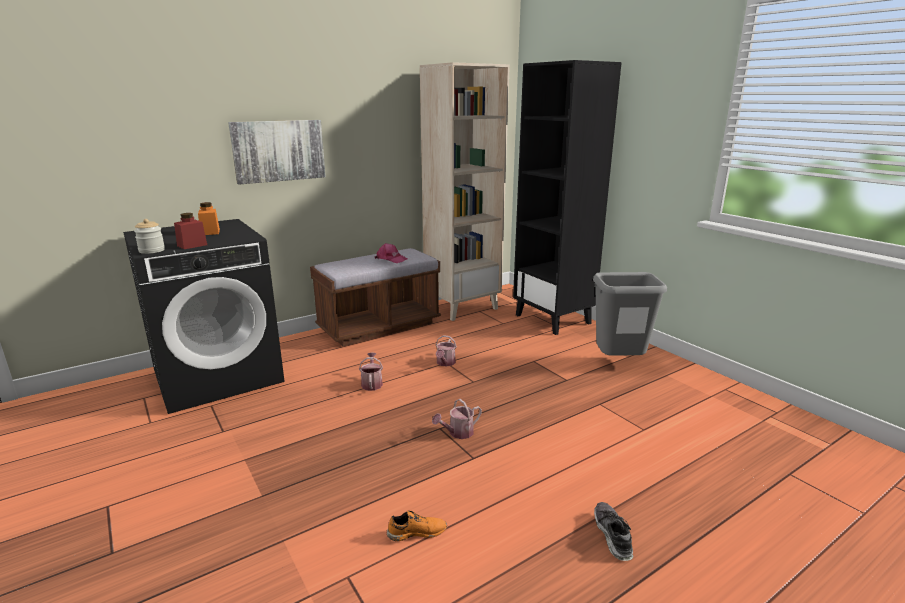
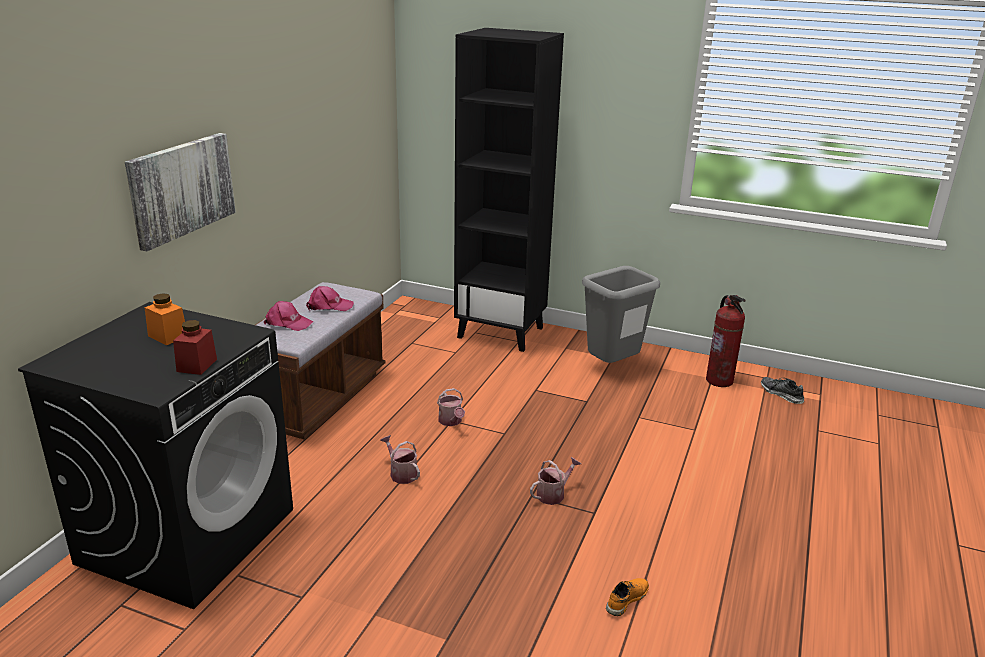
camera: 35 degrees left, 5 degrees up
(152, 250) = (159, 389): jar -> none
(353, 262) = (288, 323): none -> pink cap
(458, 433) = (553, 494): watering can -> watering can turned 150 degrees counterclockwise
(462, 307) = (385, 343): beige bookcase -> none
(612, 535) = (760, 531): shoe -> shoe (781, 394)
(717, 400) = (719, 380): none -> fire extinguisher

